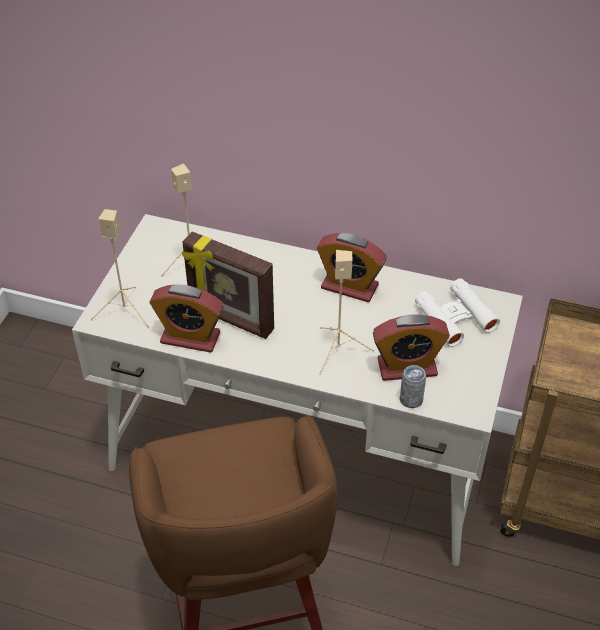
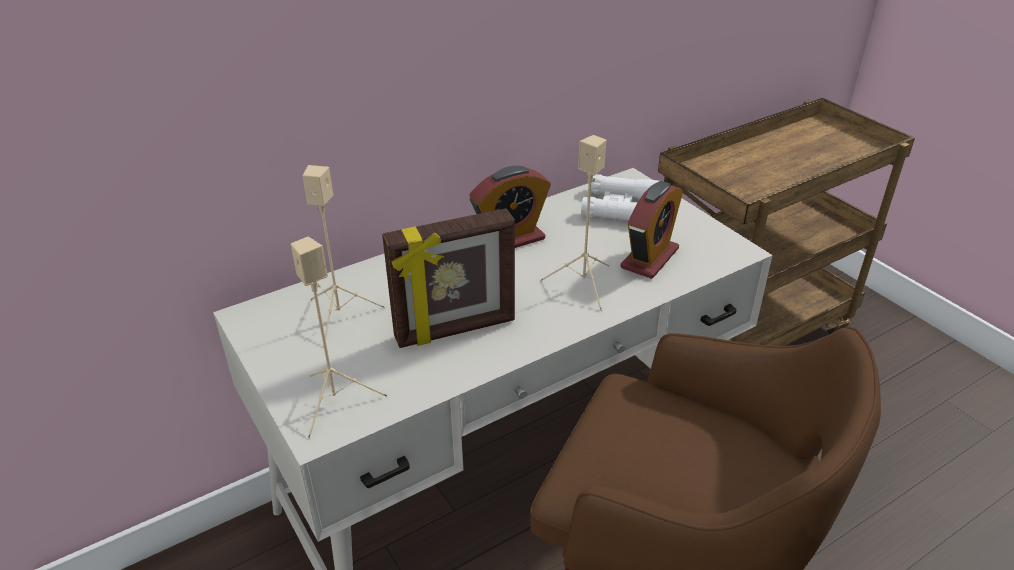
camera: 50 degrees left, 10 degrees down
(190, 337) = (444, 372): alarm clock -> none
(411, 399) = (691, 275): can -> none

